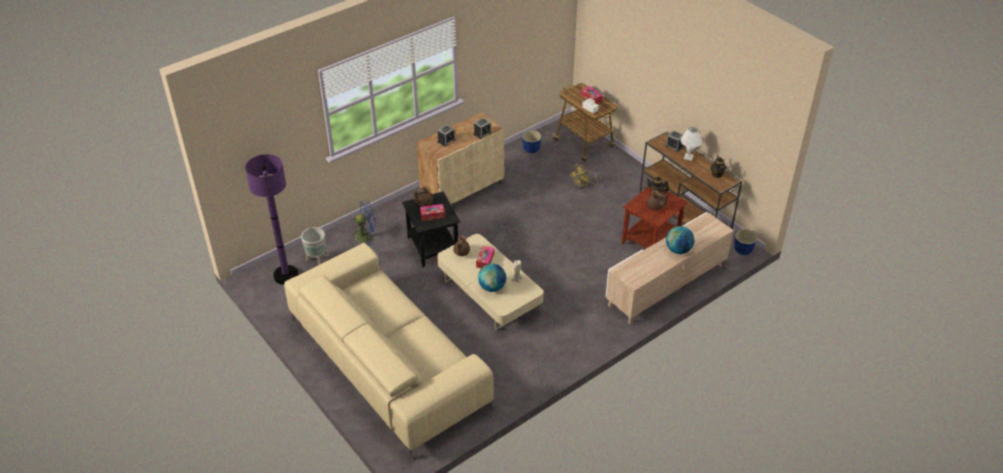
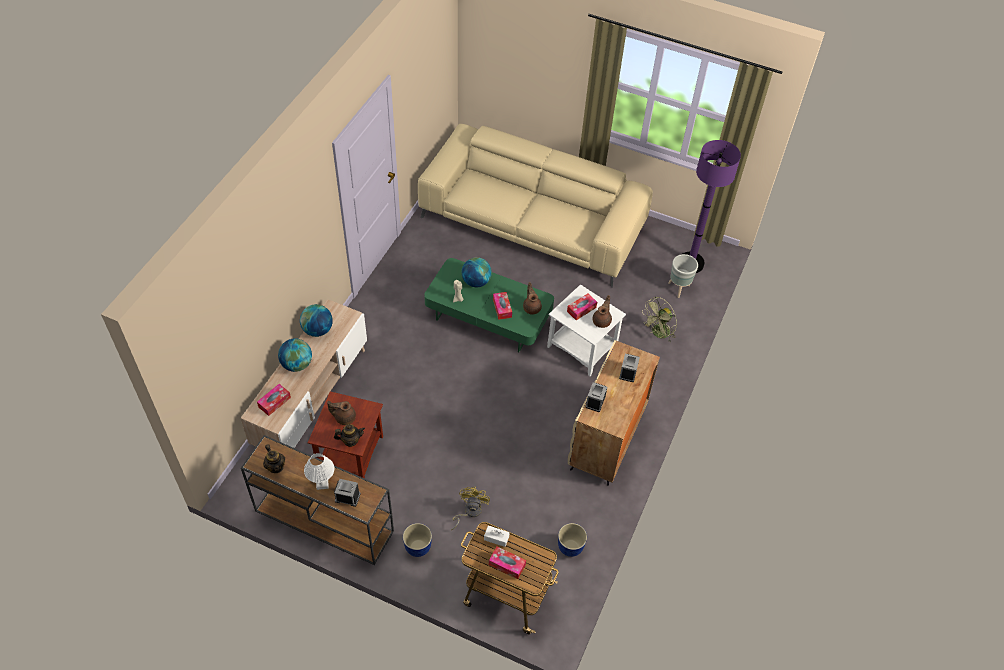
camera: 150 degrees right, 10 degrees up
(366, 236) = (658, 334): blue fan -> green fan
(432, 247) = (582, 347): black side table -> white side table
(489, 294) = (488, 317): beige coffee table -> green coffee table
(652, 268) = (317, 330): none -> globe
(704, 231) = (274, 402): none -> tissue box
(743, 251) = (235, 484): planter -> planter (418, 547)

